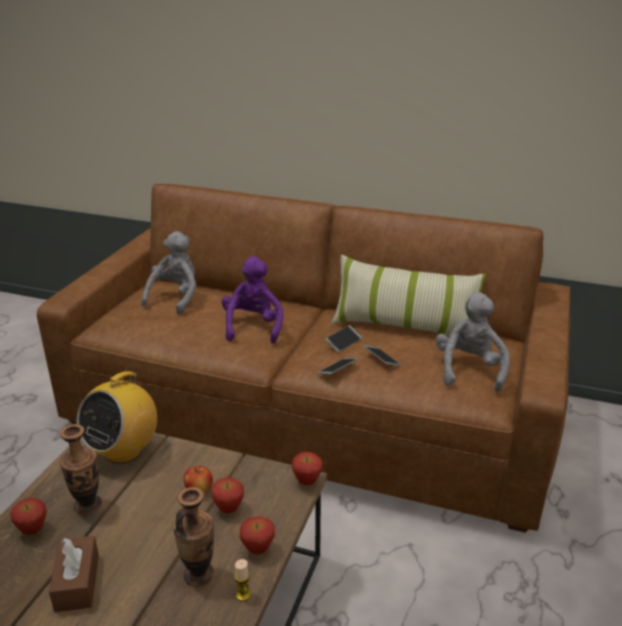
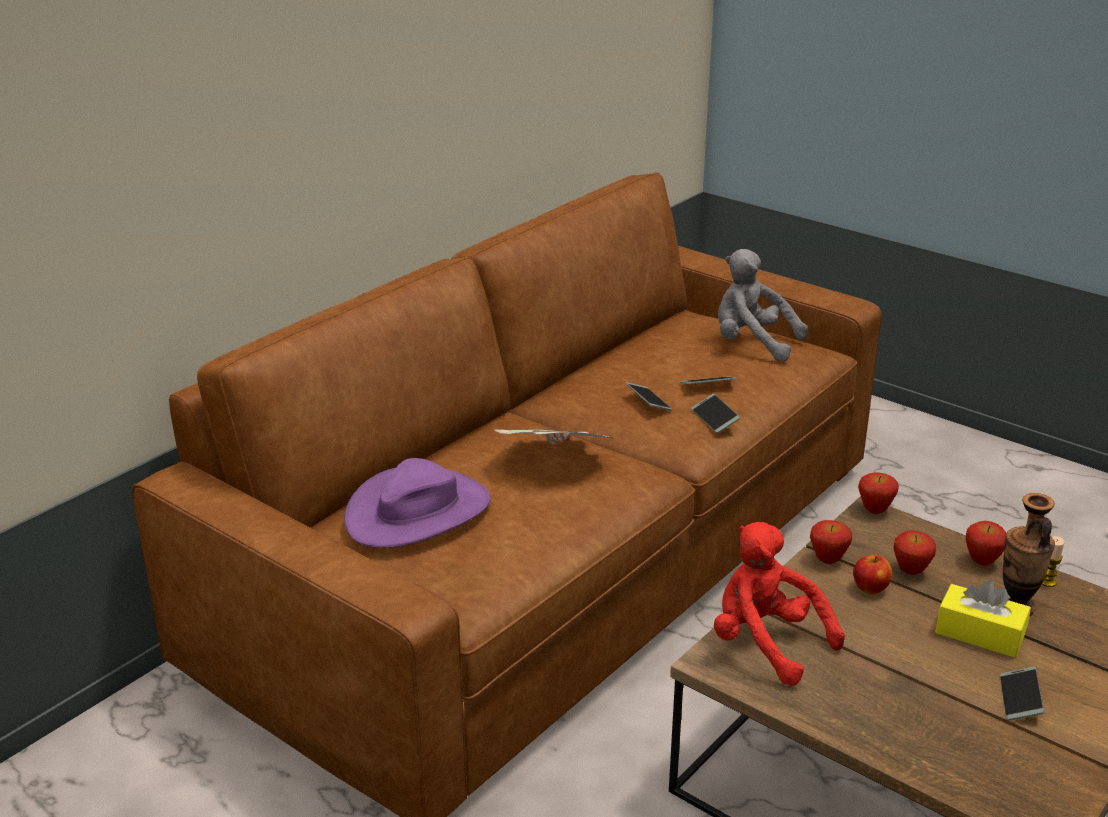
camera: 70 degrees left, 0 degrees up
(33, 530) = (920, 736): apple -> apple (828, 560)
(77, 582) = (1020, 699): brown tissue box -> phone
(88, 505) = (879, 683): vase -> none
(123, 451) = (766, 643): radio -> red plush toy
(156, 554) = (980, 633): none -> yellow tissue box
(175, 298) = (418, 511): grey plush toy -> purple hat
(253, 326) = (556, 461): purple plush toy -> newspaper
(404, 326) = (625, 358): pillow -> none

